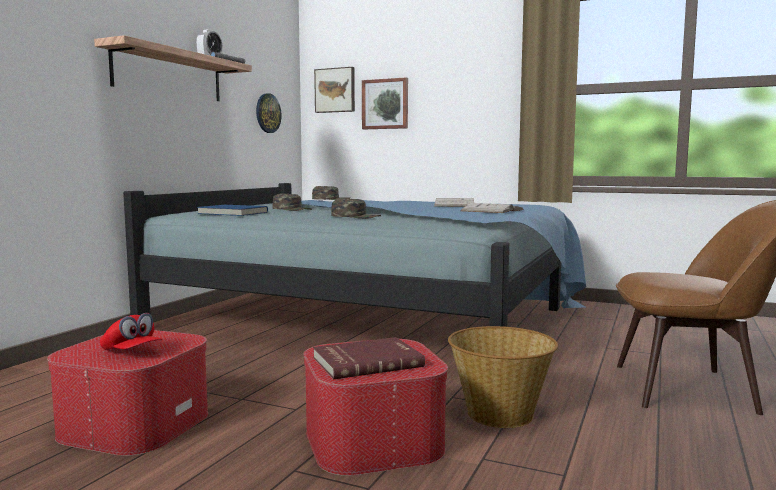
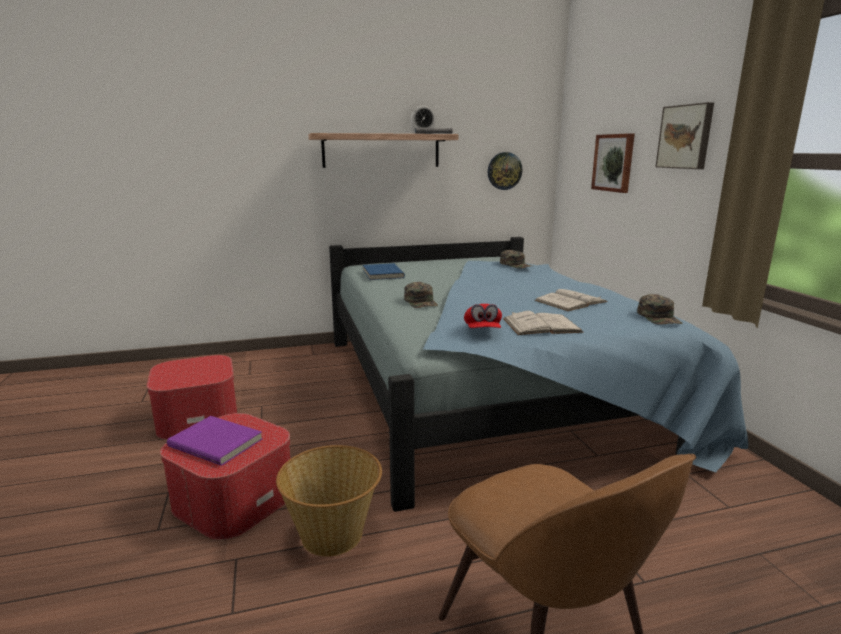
camera: 50 degrees right, 10 degrees up
(132, 352) = (180, 376): red cap -> red cap (482, 331)
(292, 209) = (439, 275): green cap -> green cap (659, 317)
(335, 90) = (580, 144): picture -> picture (686, 137)
(366, 361) = (217, 442): red book -> purple book

